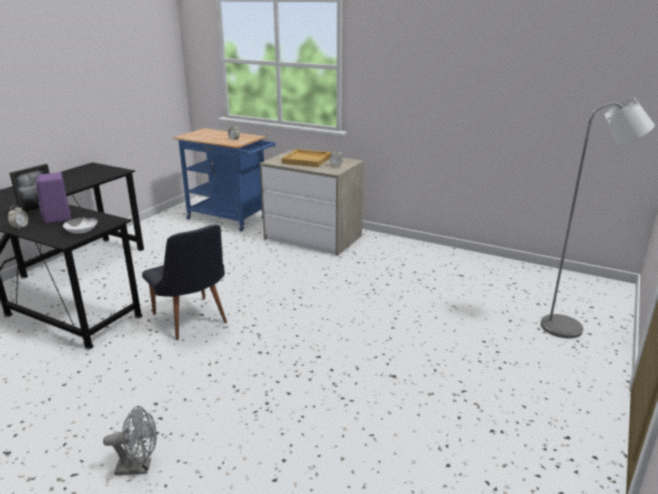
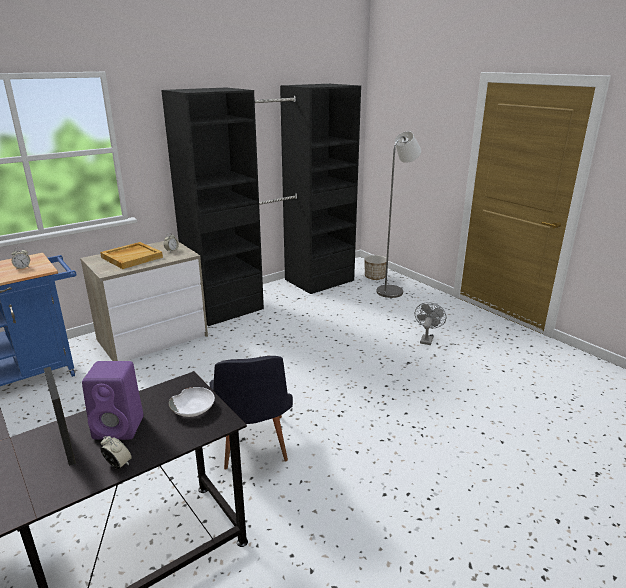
camera: 65 degrees left, 0 degrees up
(139, 467) = (471, 515): grey fan -> grey fan (427, 339)
(192, 321) = (252, 448): black chair -> black chair turned 90 degrees clockwise
(455, 261) = (275, 293): none -> black wardrobe
(589, 308) = (375, 277): none -> planter

